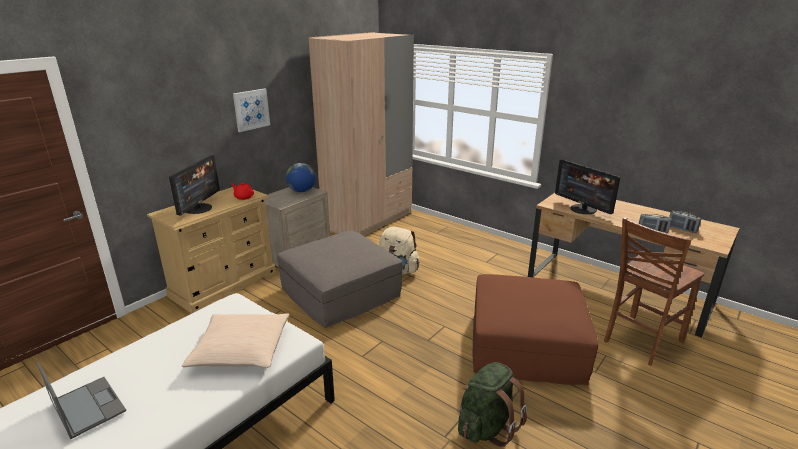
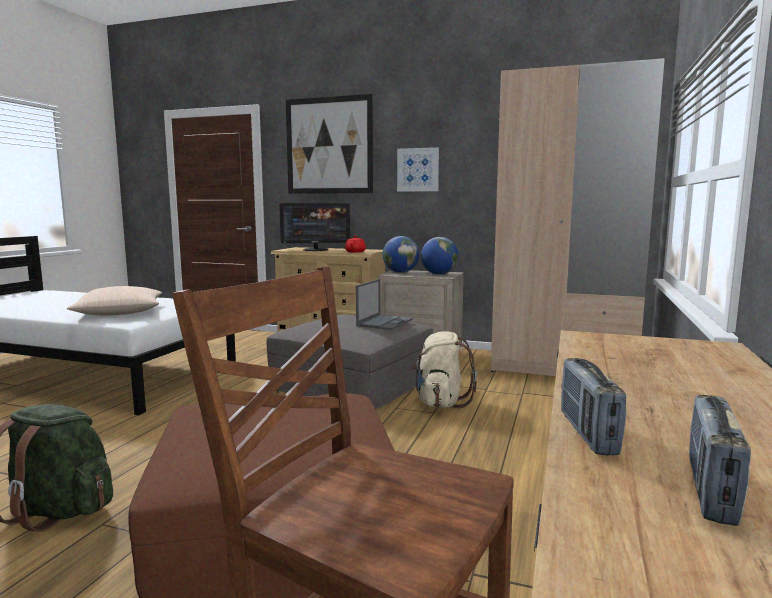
camera: 70 degrees right, 15 degrees down
(87, 406) = (59, 298): laptop -> laptop (385, 322)
(164, 99) = (329, 146): none -> picture
(276, 200) = (400, 272): none -> globe
(583, 209) = (614, 359): monitor -> none

